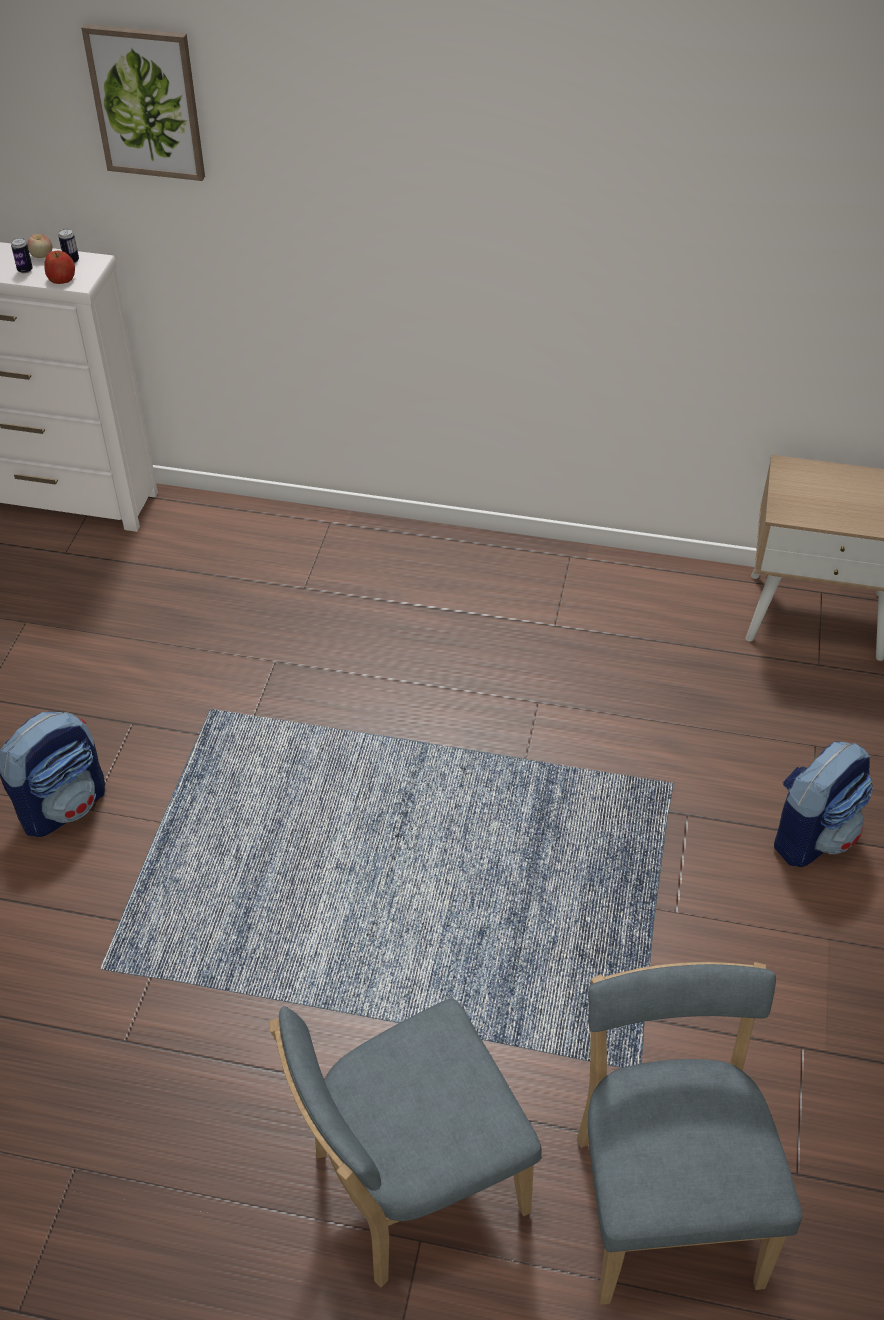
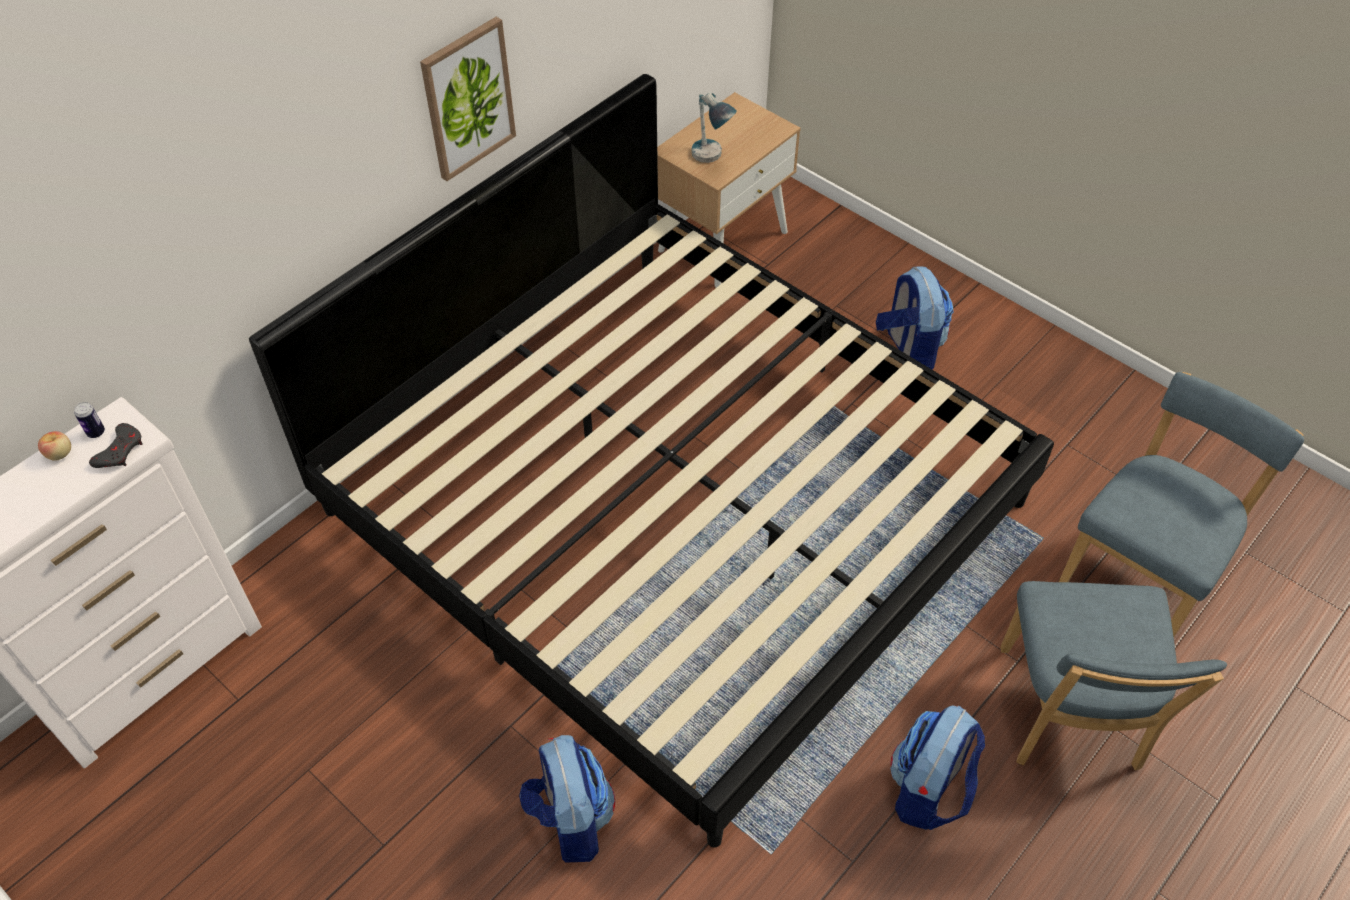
camera: 60 degrees left, 5 degrees up
(25, 270) = (72, 476): can -> none
(61, 278) = (120, 450): apple -> grey game controller
(146, 102) = (103, 218): picture -> picture (468, 99)
(238, 1078) = (928, 790): none -> backpack
(442, 728) = (674, 505): none -> bed
(664, 1200) = (1142, 574): blue chair -> blue chair turned 105 degrees clockwise
(802, 500) = (711, 161): none -> table lamp

